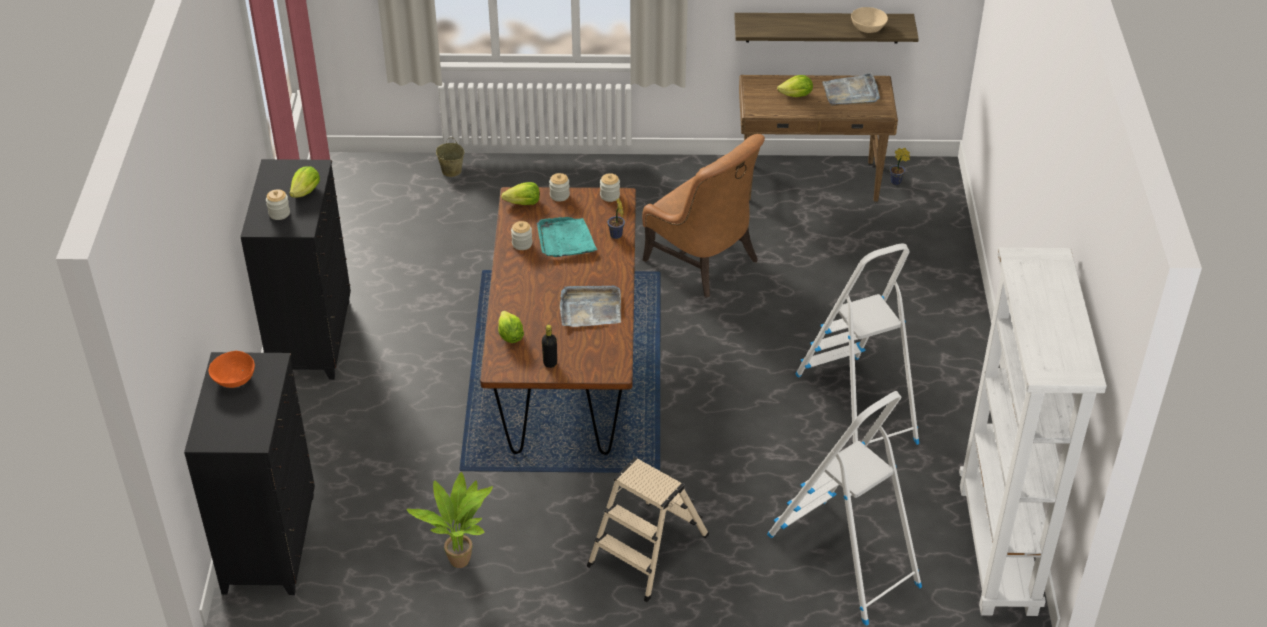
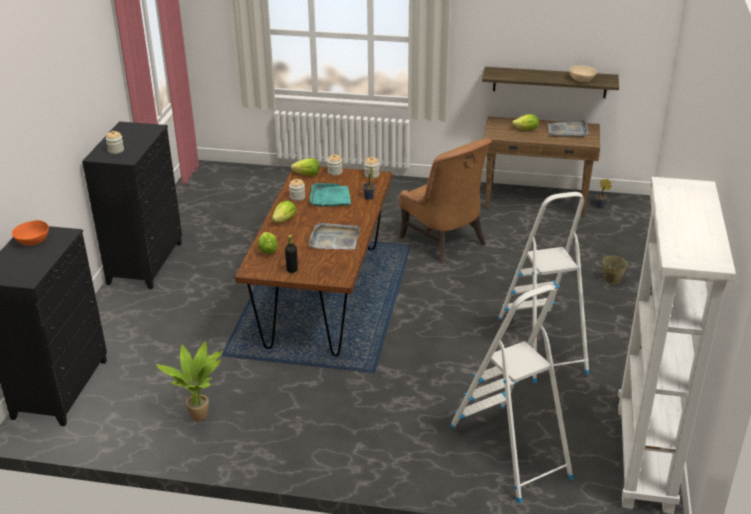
camera: 10 degrees right, 10 degrees down
(306, 191) = (141, 140): lettuce -> lettuce (284, 220)
(451, 170) = (280, 176): beige bucket -> beige bucket (612, 279)
(648, 550) = (350, 425): beige step ladder -> none

